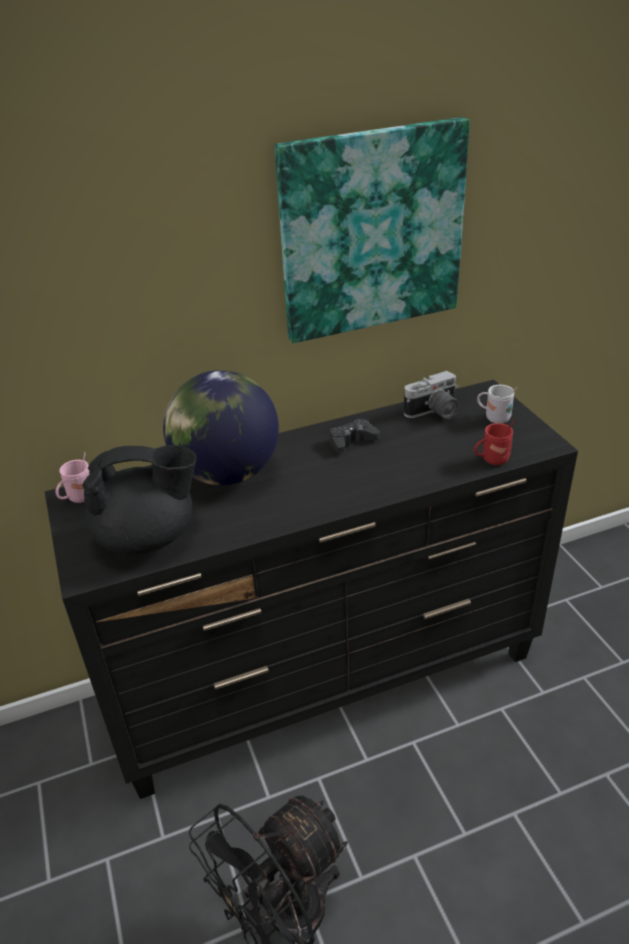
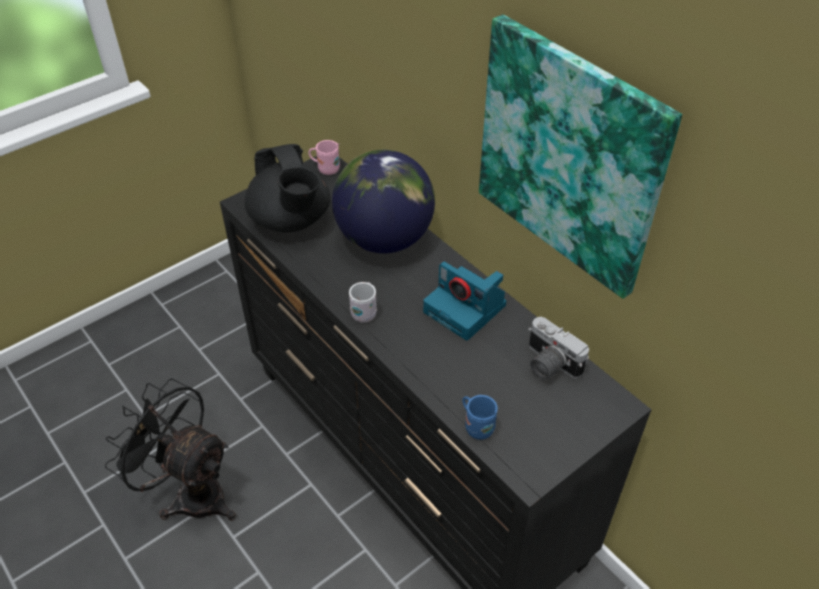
camera: 70 degrees right, 10 degrees up
(352, 441) = (466, 309): black game controller -> camera
(491, 460) = (476, 426): red mug -> blue mug
(494, 418) = (562, 419): white mug -> white mug (365, 312)

